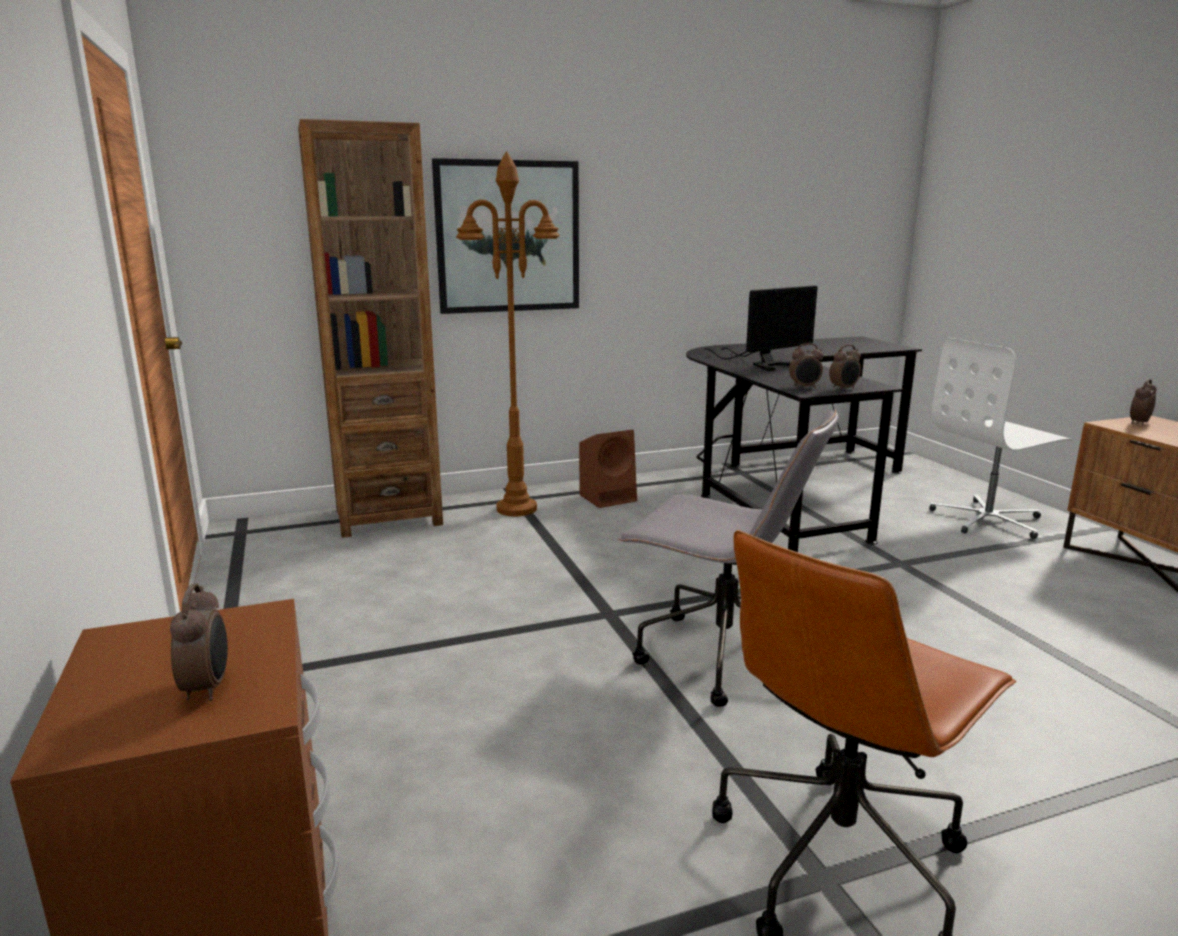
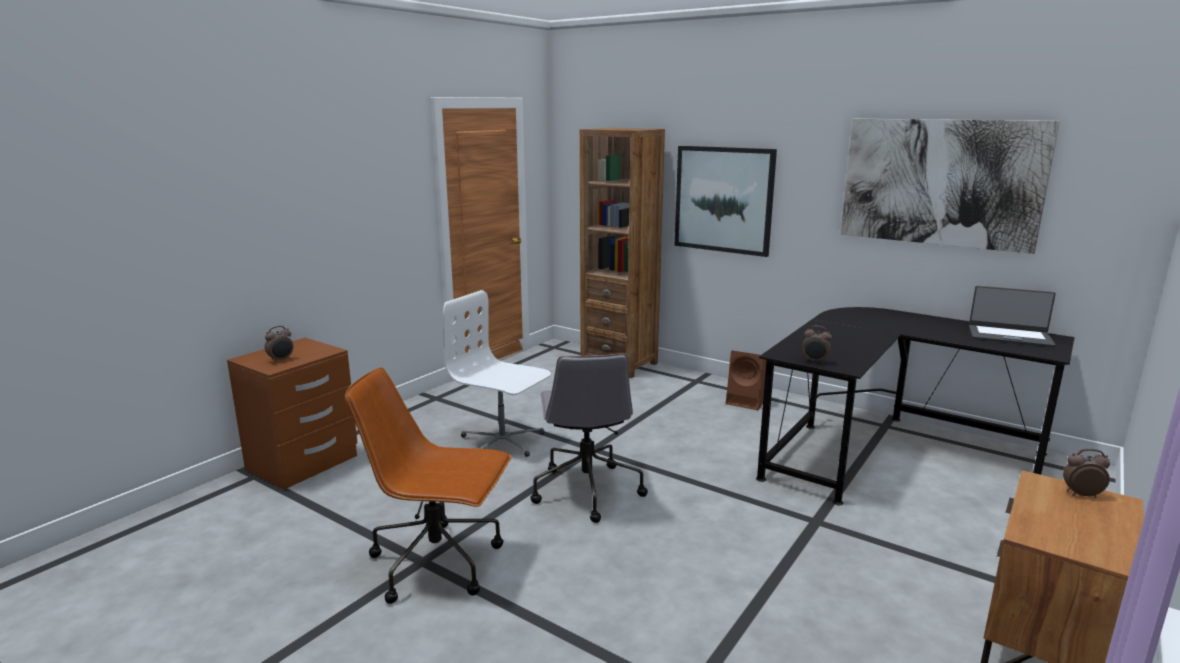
camera: 55 degrees right, 0 degrees up
(517, 509) = (683, 385): brown floor lamp -> none
(752, 196) = (940, 182): none -> picture
(763, 363) = (849, 330): monitor -> none
(804, 387) = (793, 352): alarm clock -> none
(842, 343) = (1009, 336): none -> laptop
(988, 520) = (996, 547): white office chair -> white office chair (502, 441)

